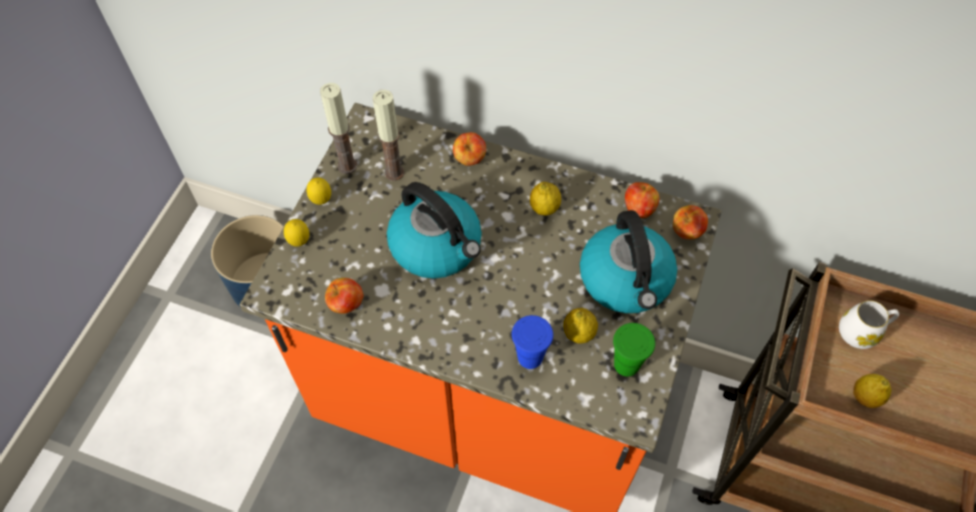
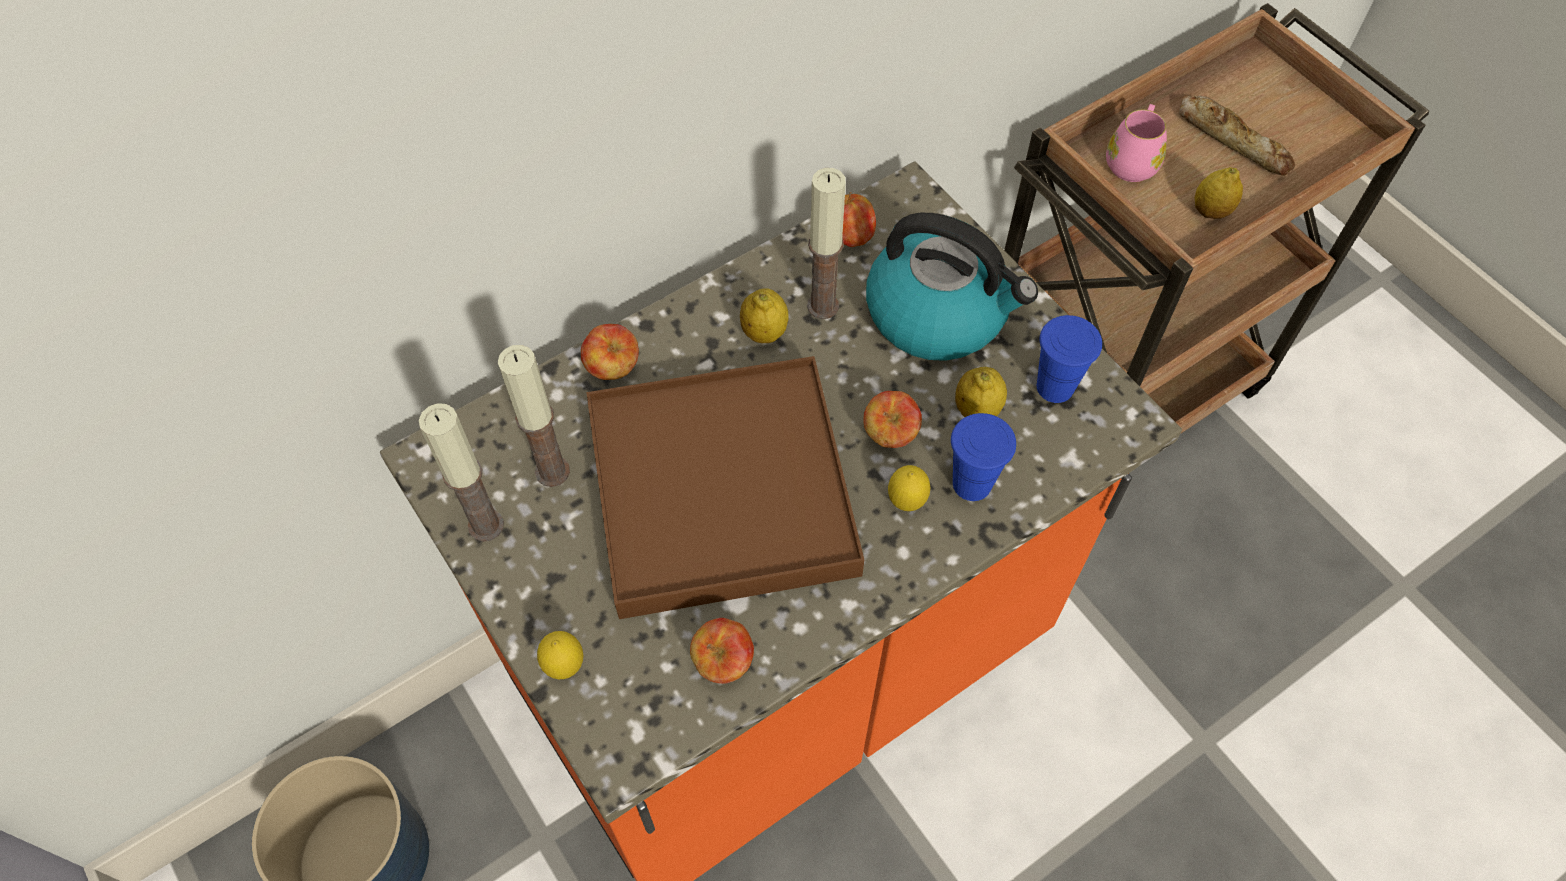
camera: 55 degrees left, 0 degrees up
(321, 201) = (517, 595): lemon -> lemon (906, 502)
(437, 246) = (720, 490): kettle -> brown tray
(583, 224) = (822, 306): none -> candle
(626, 364) = (1055, 387): green cup -> blue cup
(687, 232) = (919, 212): apple -> apple (890, 434)
(862, 332) = (1133, 160): white mug -> pink mug
(937, 381) = (1233, 140): none -> bread

